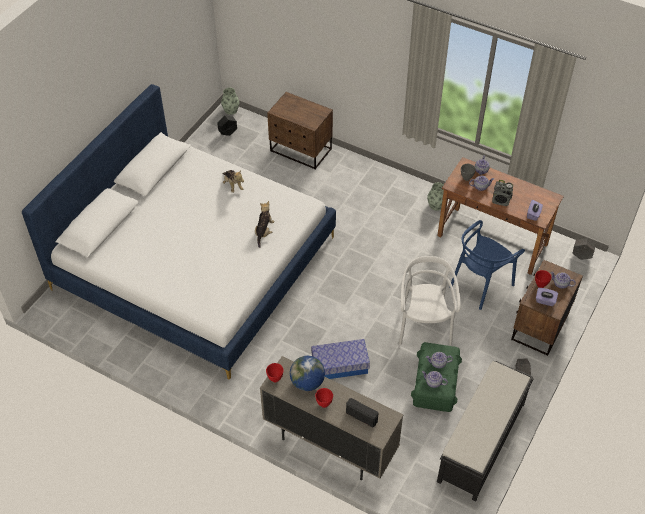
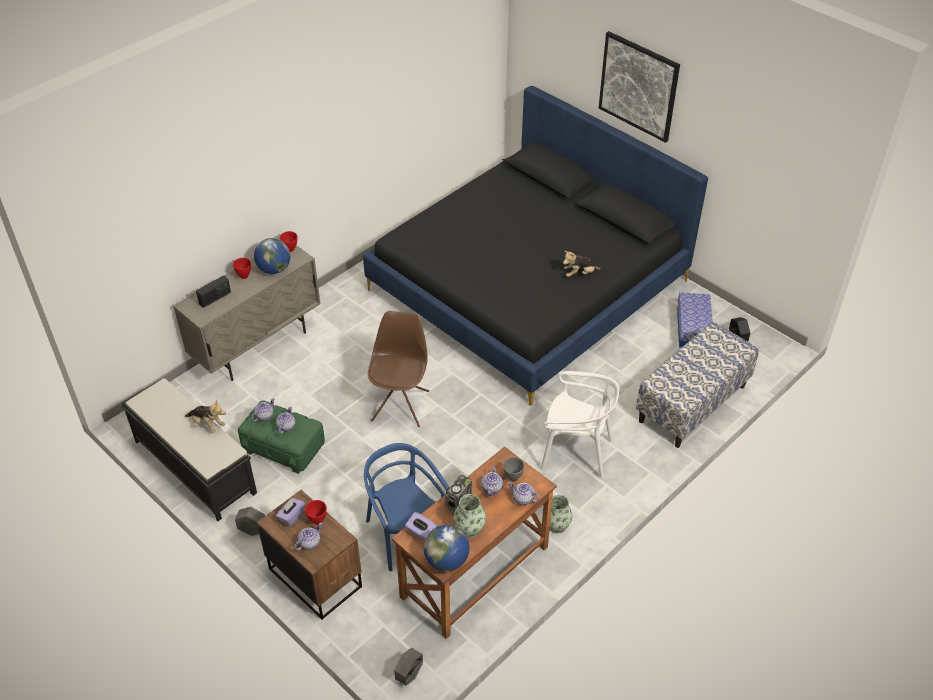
camera: 105 degrees right, 5 degrees down
(90, 93) = (638, 86): none -> picture
(195, 262) = (528, 285): white bed -> black bed
(231, 110) = (782, 349): vase -> vase (469, 528)
(264, 232) = (499, 287): plush toy -> plush toy (207, 425)
(301, 150) = (692, 404): brown nightstand -> bench
(340, 365) = (346, 373): storage box -> storage box (693, 329)
(361, 317) = (401, 405): none -> brown chair
(424, 325) = (367, 458): white chair -> white chair (575, 452)
(547, 197) = (446, 560): none -> globe

